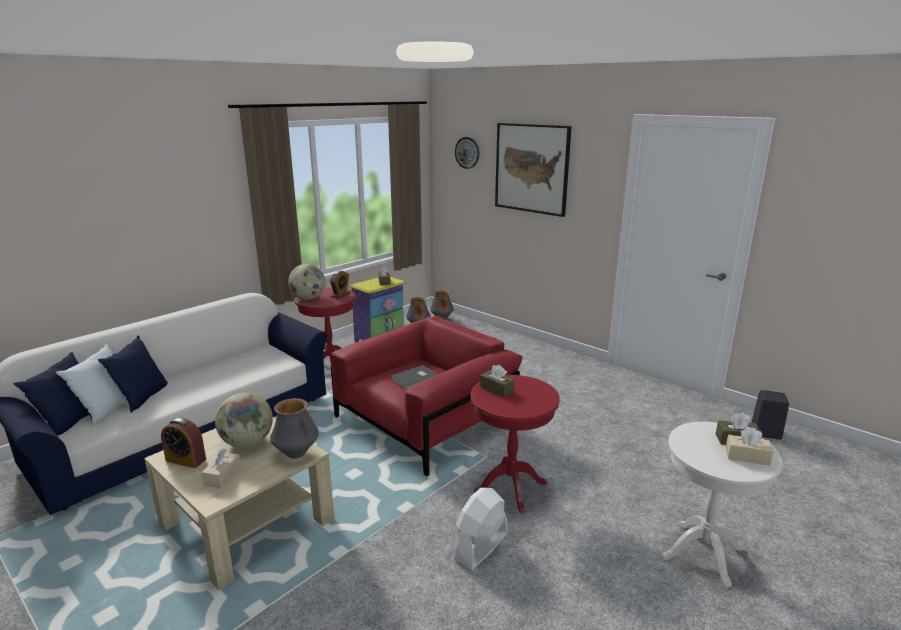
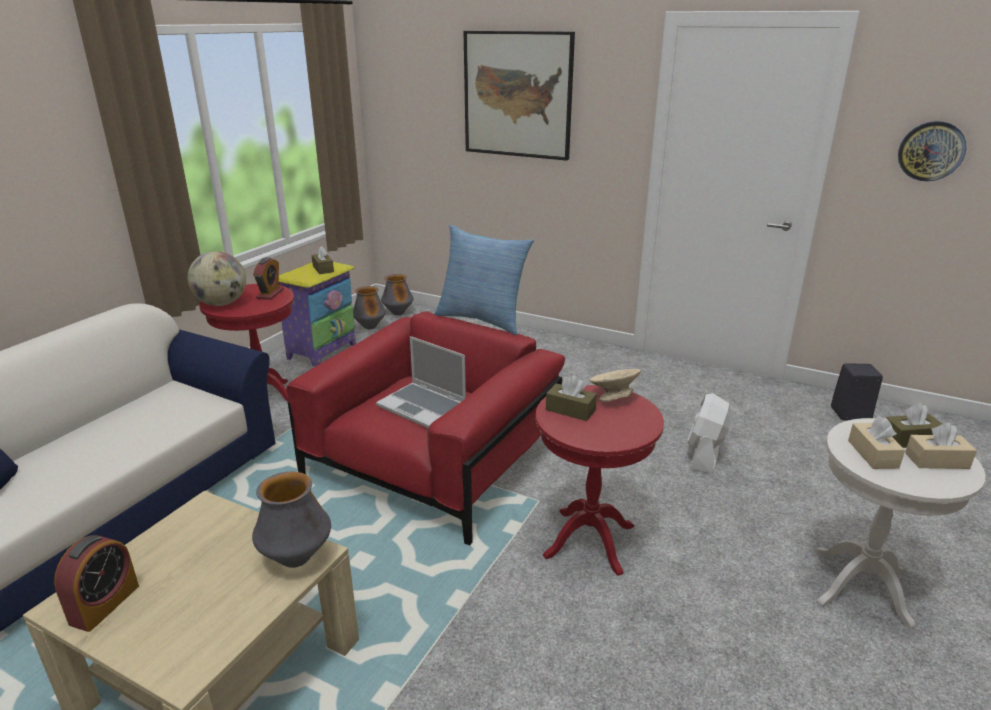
camera: 15 degrees left, 5 degrees up
(186, 460) = (104, 604): alarm clock -> alarm clock turned 75 degrees counterclockwise
(222, 476) = (184, 622): beige tissue box -> beige tissue box (872, 454)
(247, 443) = (204, 553): globe -> none
(416, 379) = (423, 406): grey book -> laptop
(467, 152) = (418, 76): wall clock -> wall clock (931, 151)
(472, 325) = (483, 319): none -> pillow
(481, 546) = (588, 638): white fan -> white fan (705, 455)
(531, 385) = (612, 398): none -> beige bowl

